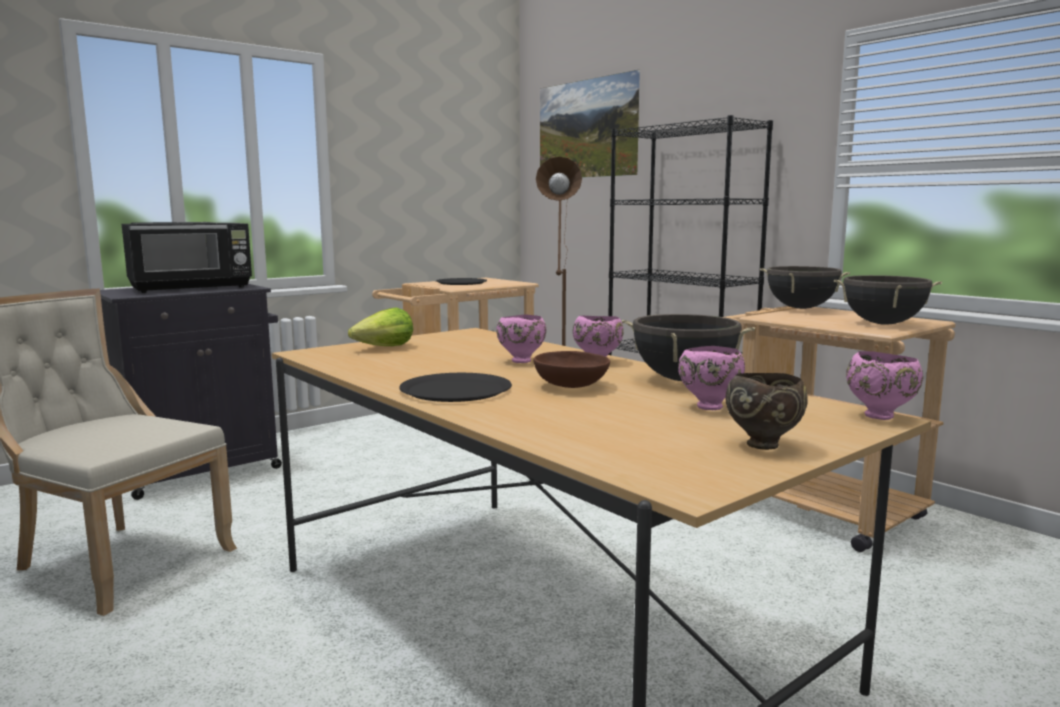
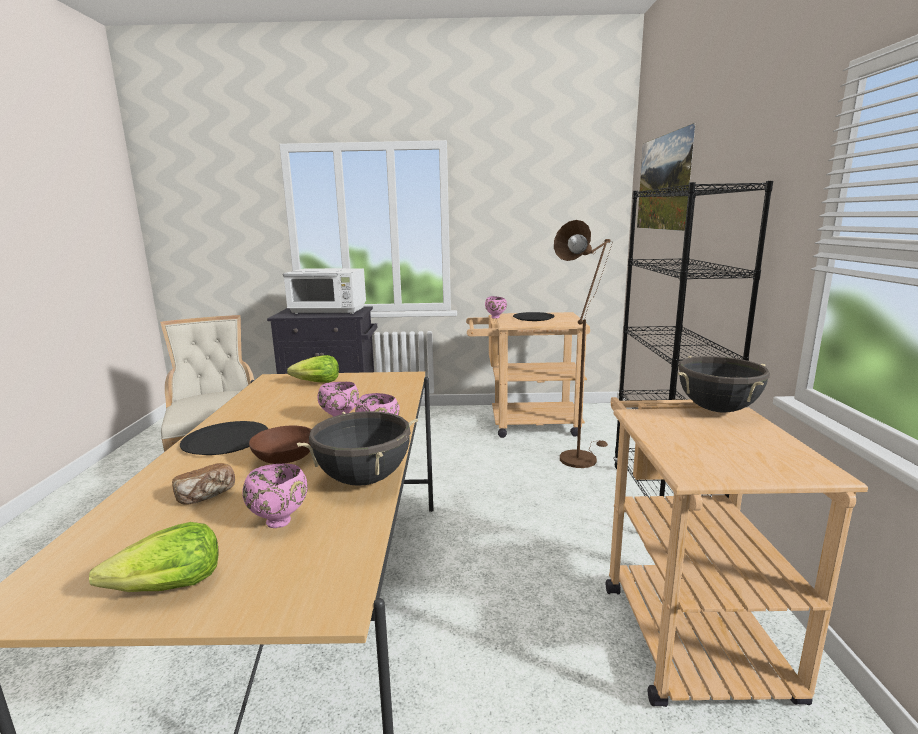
camera: 40 degrees right, 5 degrees up
(192, 288) = (329, 311): black microwave -> white microwave
(592, 413) = (206, 495): none -> bread
(763, 444) = (168, 588): brown bowl -> lettuce
(881, 416) = (344, 602): pink bowl -> pink bowl (496, 317)
(883, 324) = (738, 461): black cooking pot -> none

